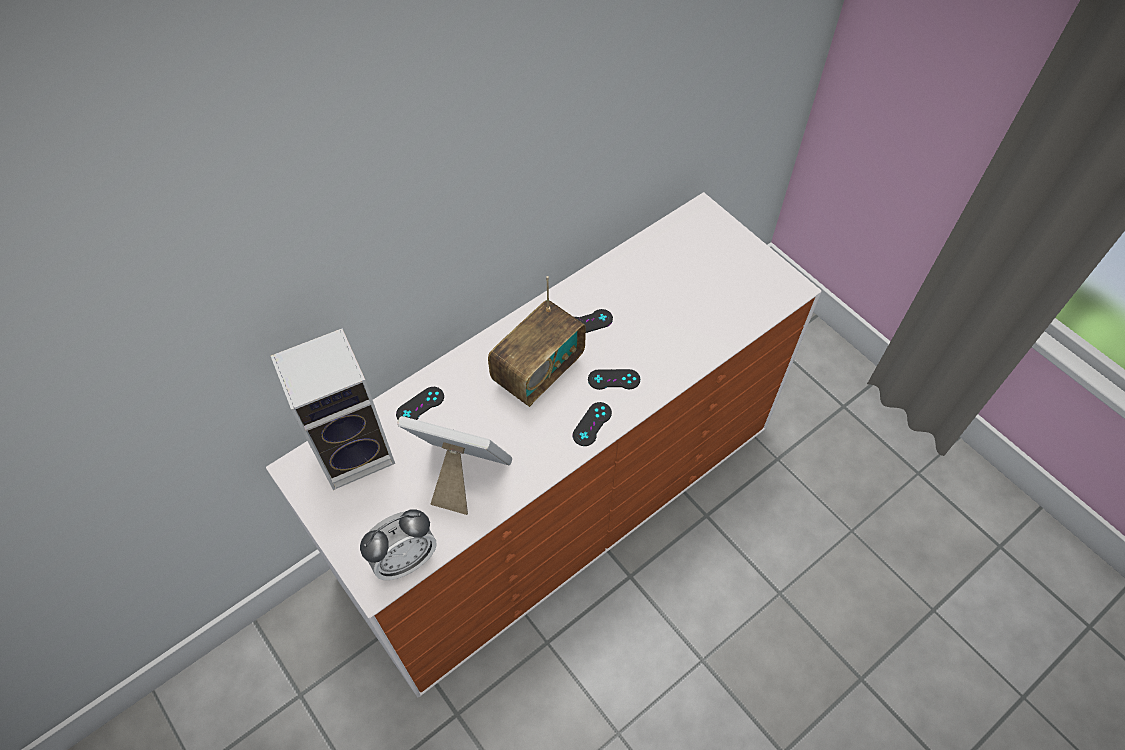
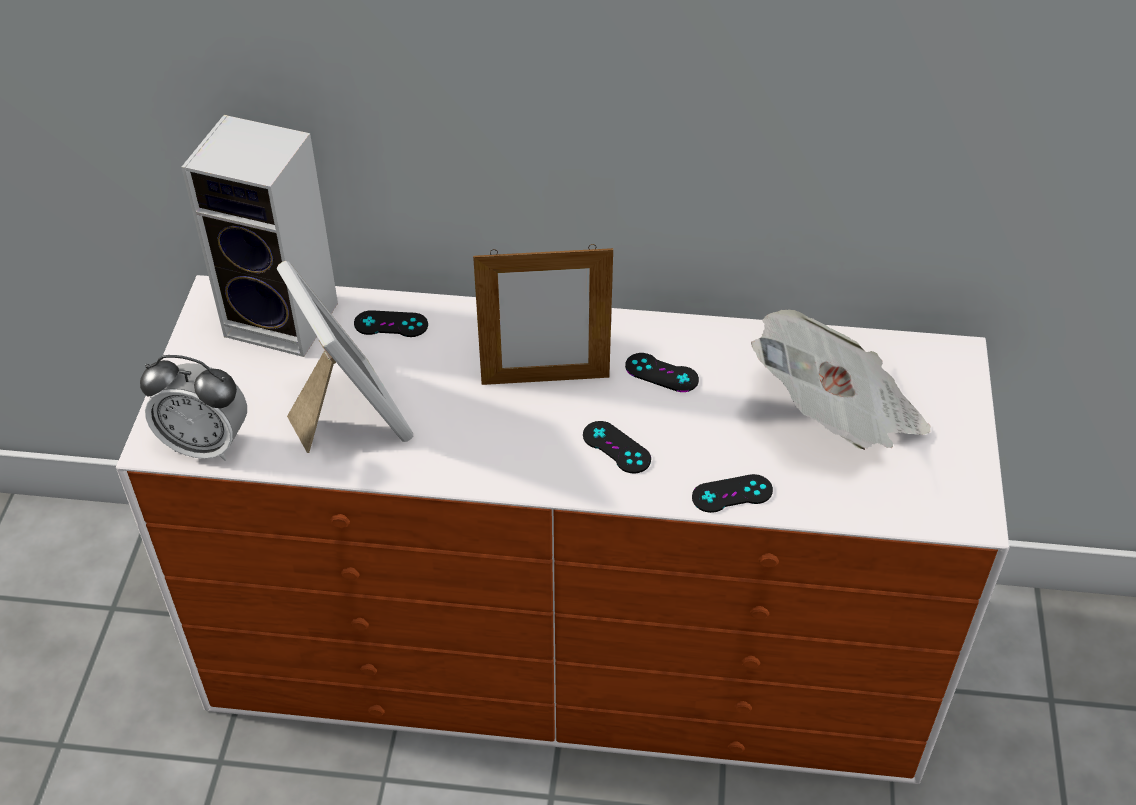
camera: 45 degrees right, 10 degrees down
(538, 371) = (545, 380): radio -> picture frame
(592, 424) = (536, 471): black game controller -> black game controller (732, 494)
(688, 282) = (836, 415): none -> newspaper

